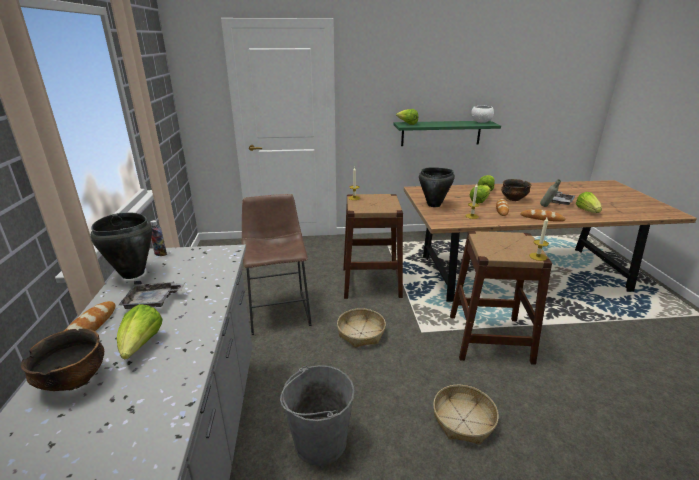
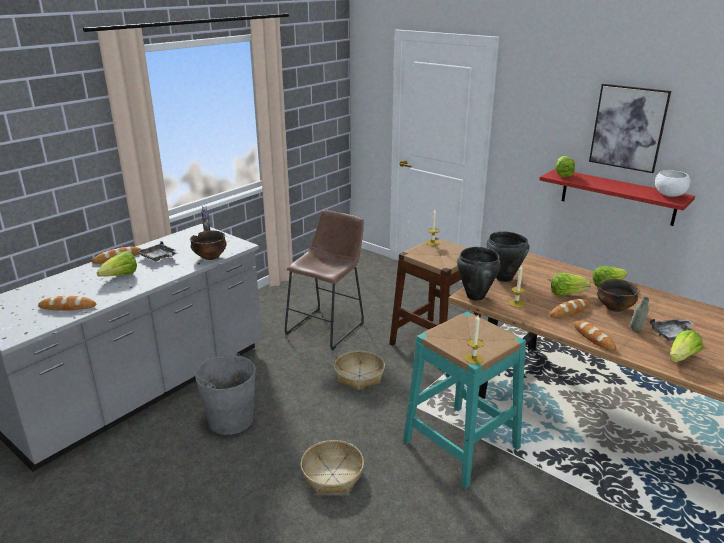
camera: 45 degrees right, 0 degrees up
(74, 381) = (80, 278): bowl -> bowl (210, 257)
(132, 274) = (176, 238): black cooking pot -> black cooking pot (475, 296)
(135, 429) = (68, 307): none -> bread
(441, 133) = (617, 197): green shelf -> red shelf
(444, 81) = (628, 128): none -> picture
(489, 338) = (461, 444): brown stool -> turquoise stool

